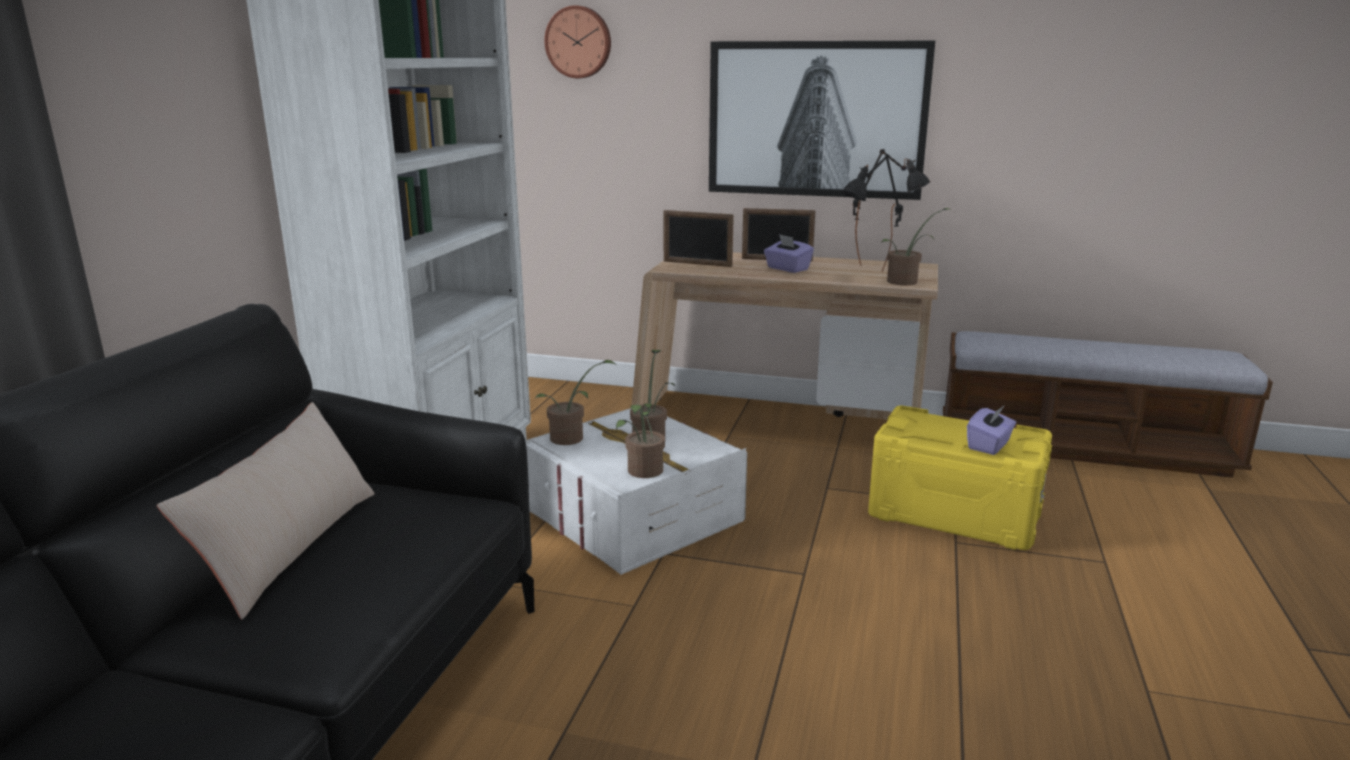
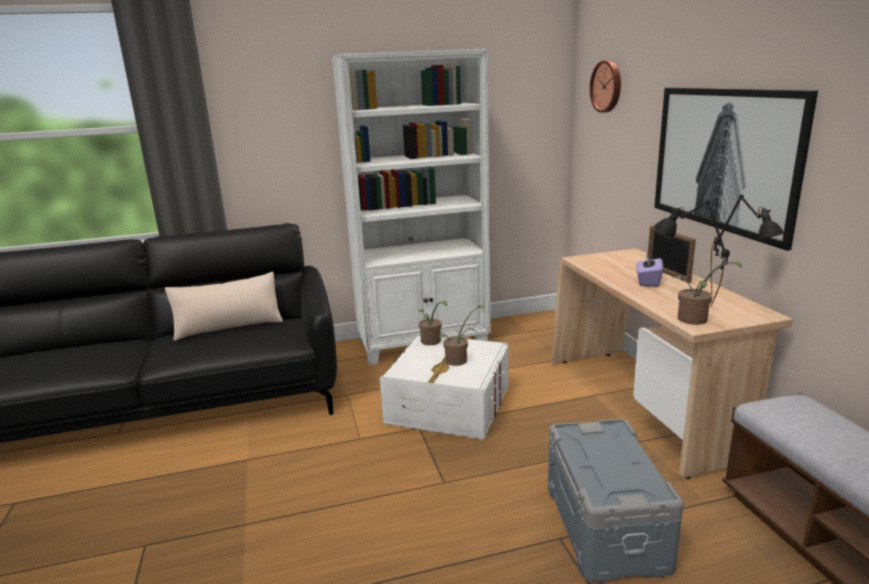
camera: 60 degrees right, 0 degrees up
(643, 472) = (413, 372): potted plant -> none
(697, 264) = (605, 260): picture frame -> none
(954, 513) = (606, 526): yellow storage box -> grey storage box
(989, 445) = (605, 477): purple tissue box -> none

